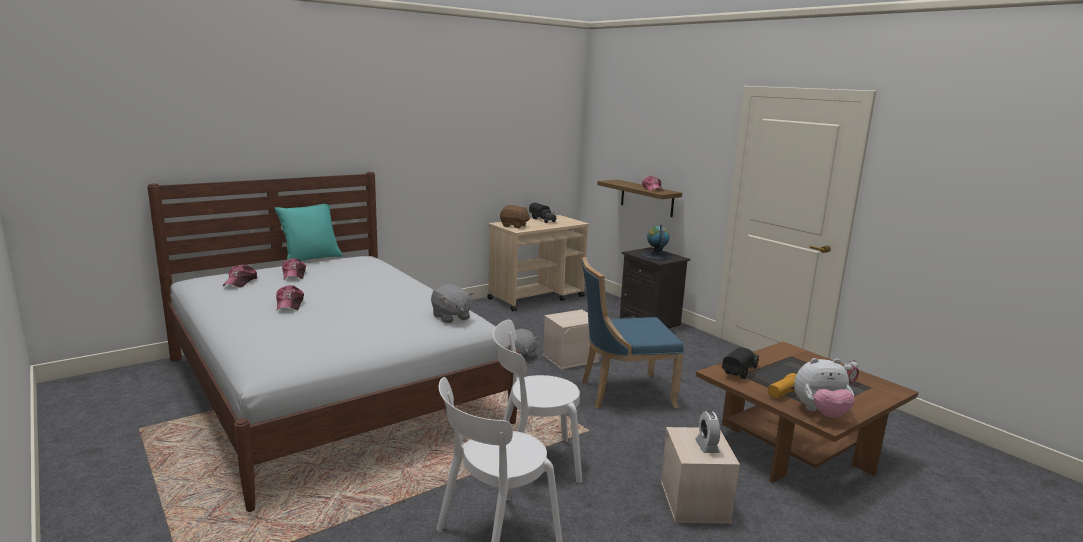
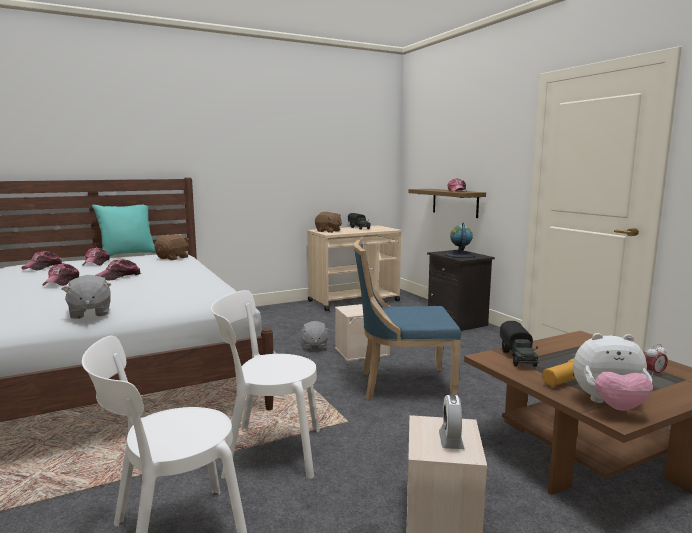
camera: 10 degrees right, 5 degrees down
(341, 295) = (119, 276): none -> cap
(369, 265) = (173, 258): none -> brown plush toy
(451, 317) = (206, 294): grey plush toy -> grey plush toy (89, 313)
(740, 371) = (518, 357): toy truck -> toy truck turned 135 degrees clockwise

